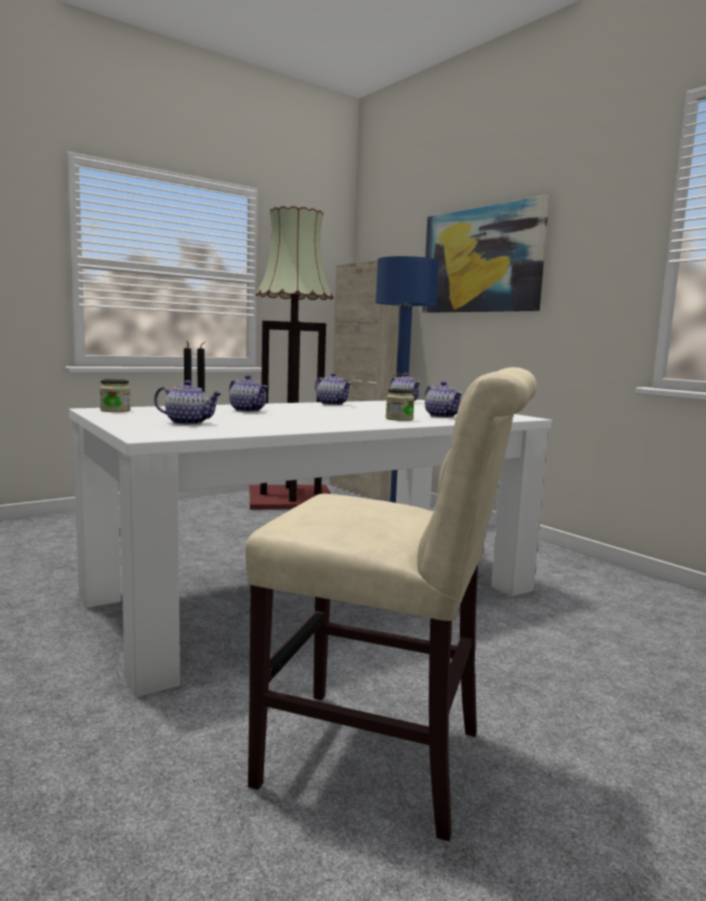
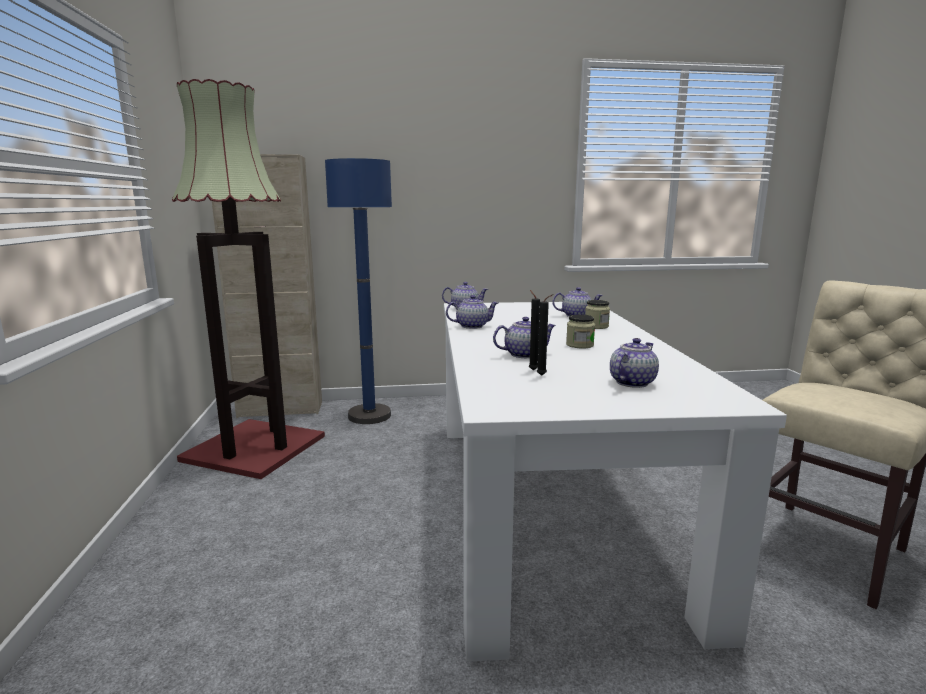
camera: 60 degrees left, 5 degrees up
(115, 410) = (508, 401): jar -> jar (579, 345)
(481, 260) = (406, 163): picture -> none

